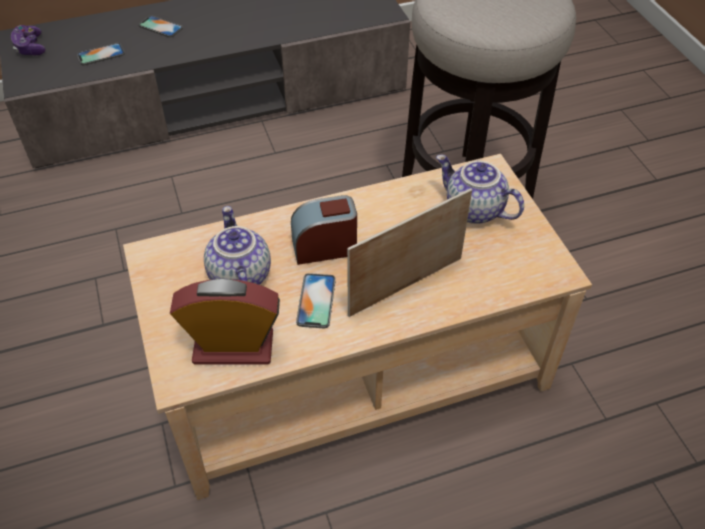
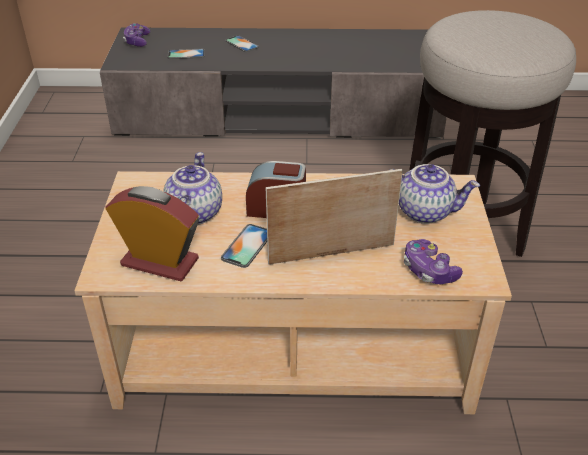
camera: 20 degrees right, 10 degrees down
(473, 210) = (424, 211): teapot -> teapot turned 135 degrees clockwise
(507, 278) = (428, 270): none -> game controller

